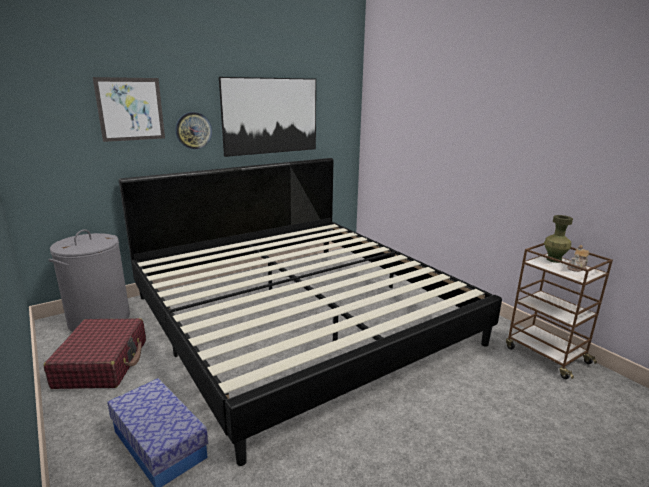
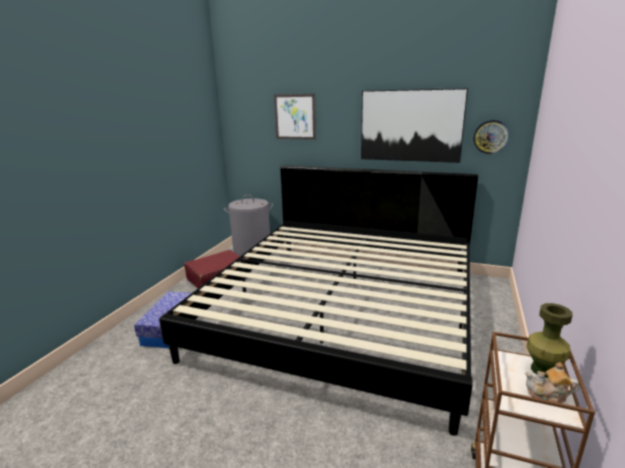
camera: 55 degrees right, 0 degrees up
(193, 130) = (338, 135): wall clock -> wall clock (490, 137)

